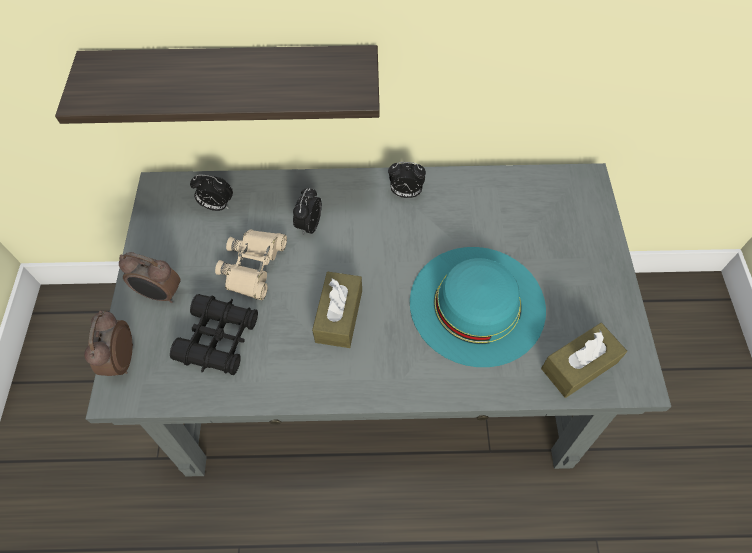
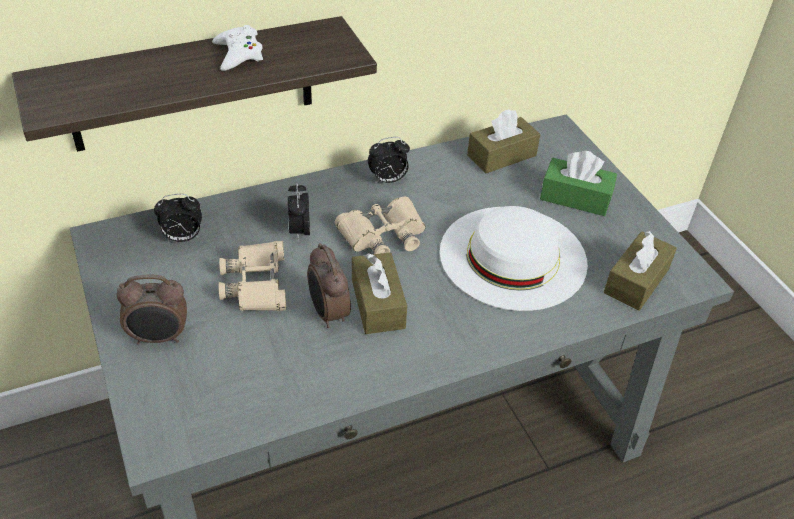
camera: 25 degrees left, 15 degrees down
(121, 360) = (144, 415): alarm clock -> alarm clock (328, 313)
(218, 339) = (253, 361): black binoculars -> none
(262, 71) = (238, 54): none -> white game controller
(375, 248) = (383, 234): none -> beige binoculars
(477, 304) = (512, 256): turquoise hat -> white hat
(519, 194) = (501, 155): none -> brown tissue box
(566, 258) = (575, 197): none -> green tissue box

